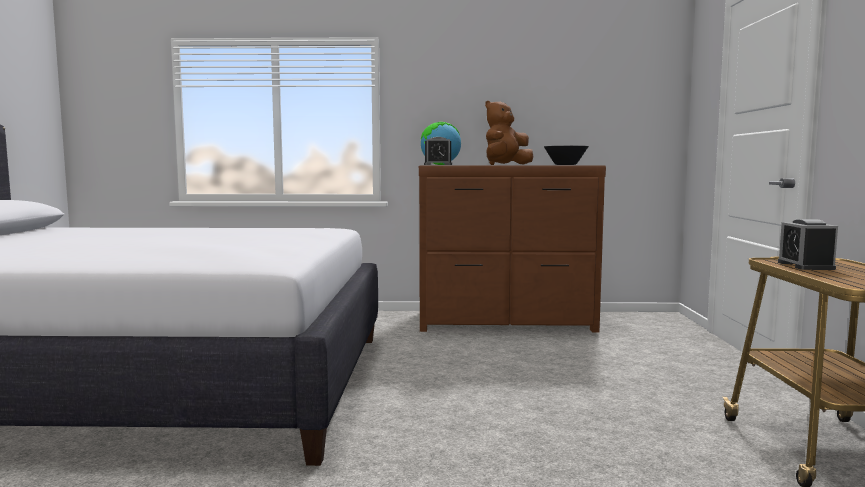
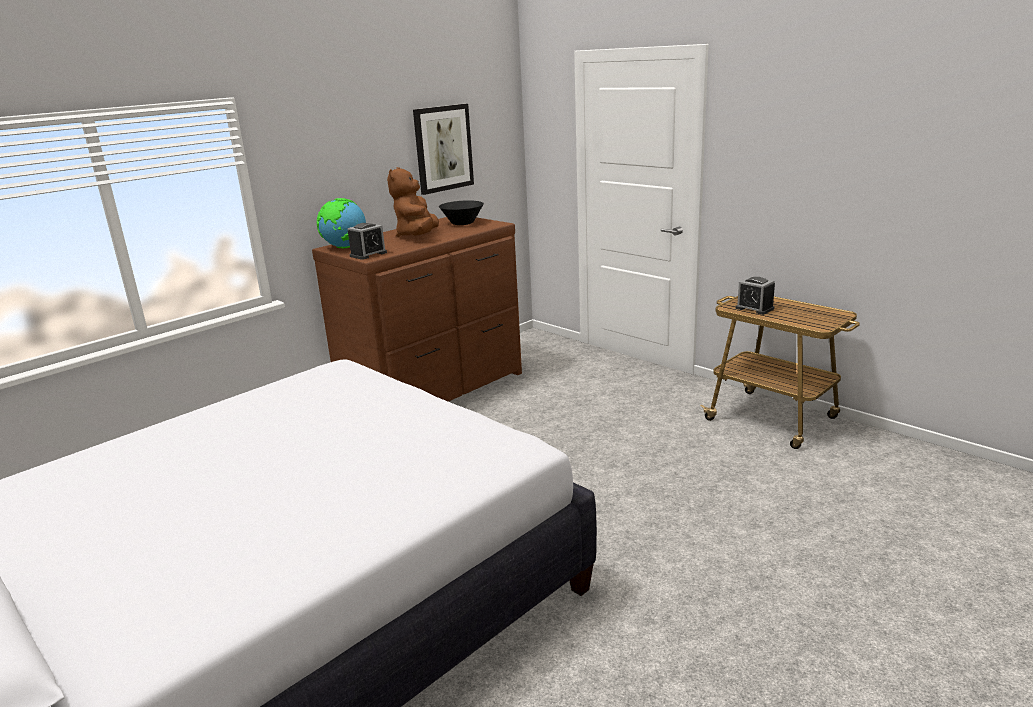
camera: 45 degrees left, 15 degrees up
(577, 100) = (443, 148): none -> picture

